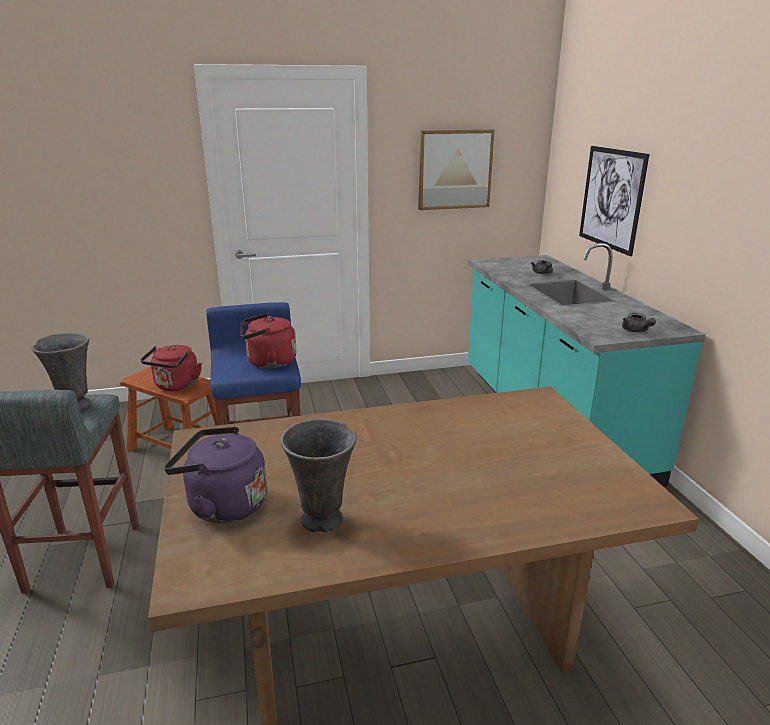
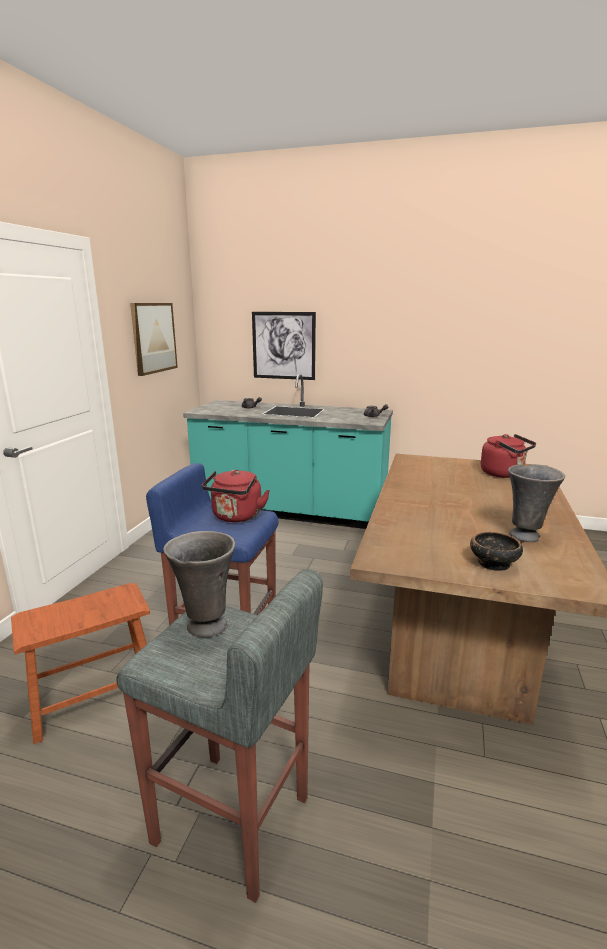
camera: 60 degrees left, 5 degrees down
(176, 386) = (101, 608): red kettle -> red kettle (504, 474)
(223, 505) = (493, 563): purple kettle -> bowl

